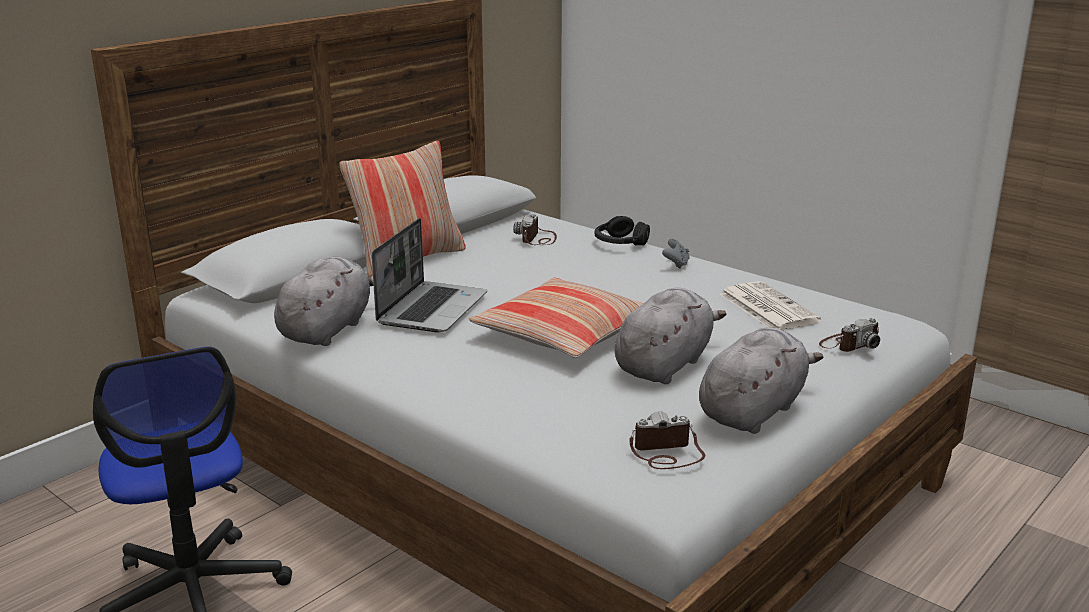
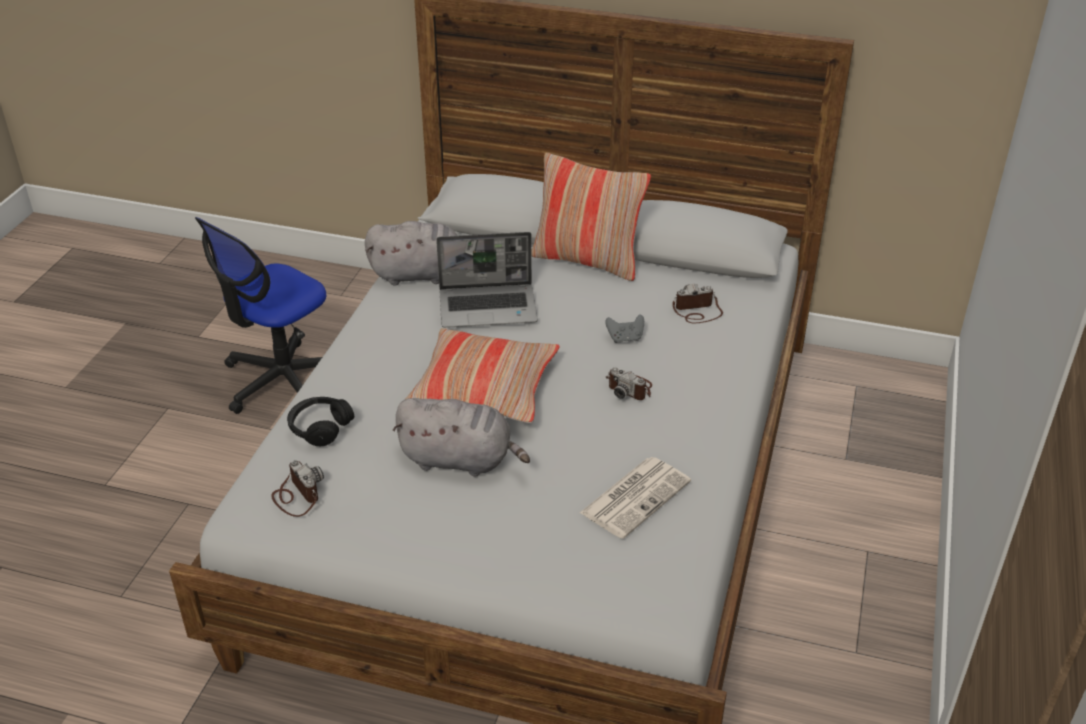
camera: 65 degrees right, 15 degrees up
(620, 243) = (732, 363): black headphones -> black headphones (320, 427)
(676, 264) = (704, 412): grey game controller -> grey game controller (625, 338)
(753, 411) = (400, 530): grey plush toy -> none
(848, 344) = (578, 569): camera -> camera (630, 388)

